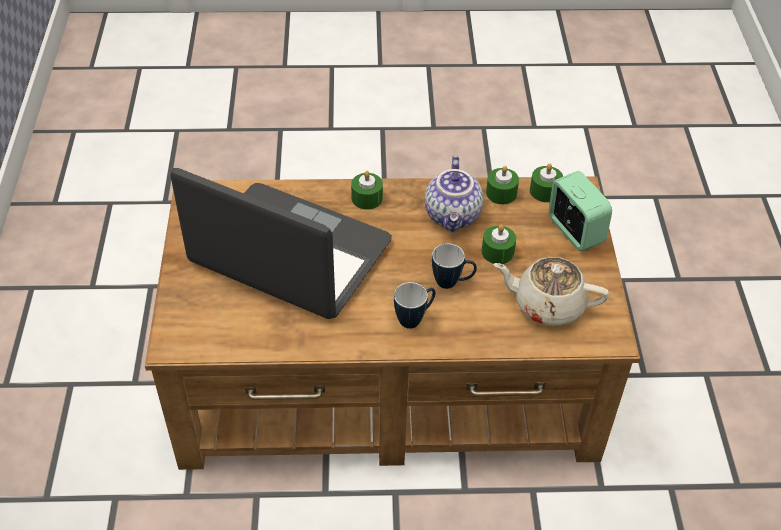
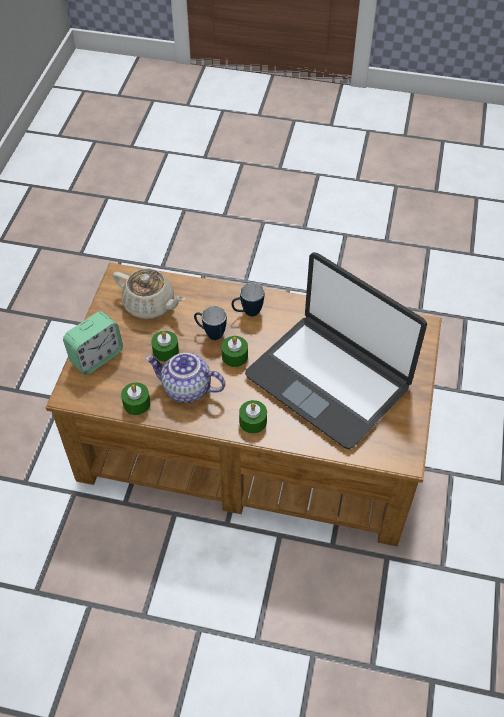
camera: 165 degrees left, 5 degrees up
(454, 216) = (186, 389): teapot -> teapot turned 90 degrees counterclockwise
(545, 191) = (99, 398): green candle -> green candle (235, 356)
(574, 231) = (96, 357): alarm clock -> alarm clock turned 120 degrees counterclockwise

